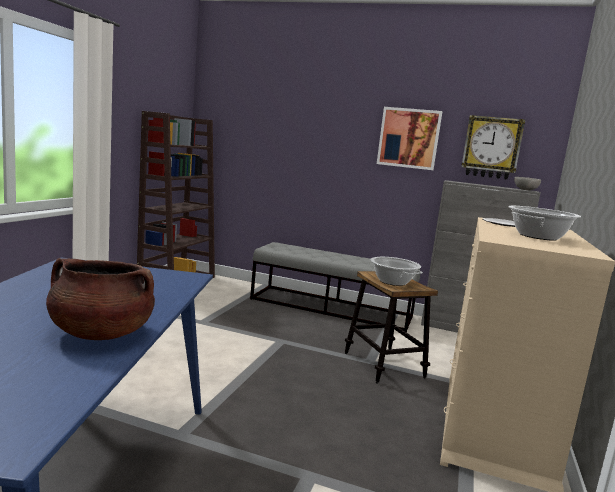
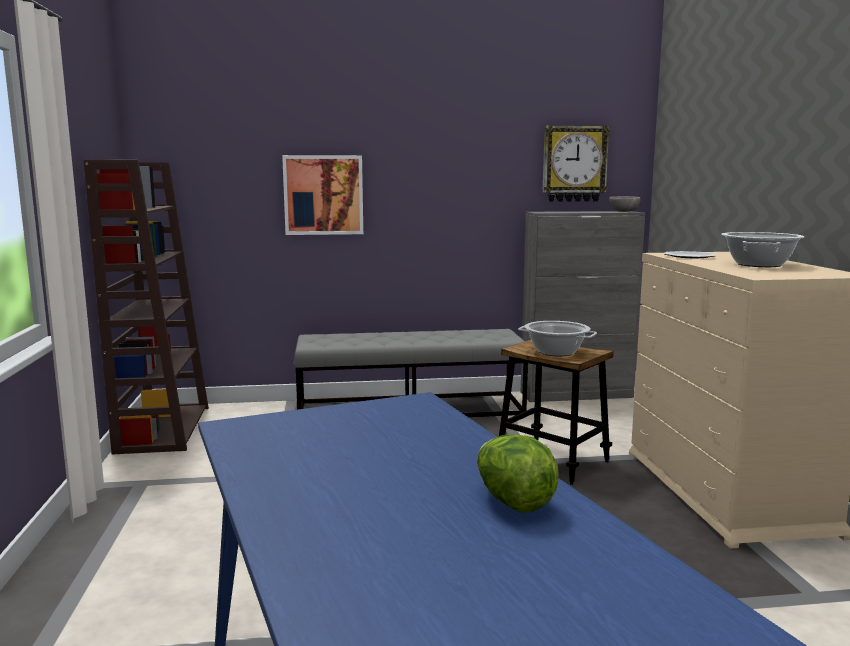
camera: 25 degrees left, 0 degrees up
(100, 333) = (512, 501): brown cooking pot -> lettuce
(408, 138) = (472, 162): picture -> picture (323, 195)

